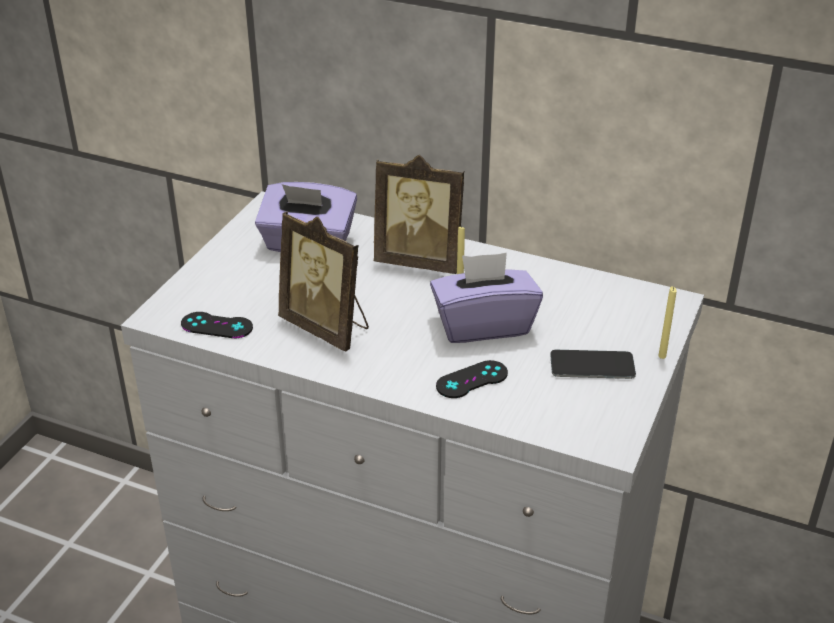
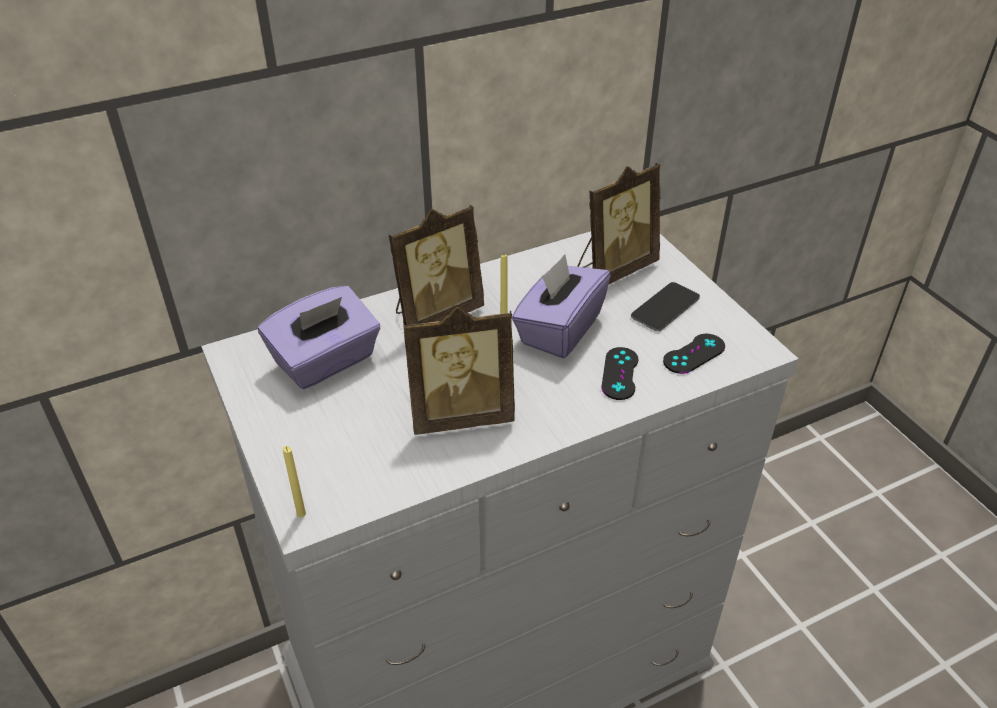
camera: 50 degrees left, 5 degrees up
(217, 325) = (373, 484): black game controller -> black game controller (694, 354)
(603, 315) = (614, 269): none -> picture frame
(662, 356) = (688, 272): yellow candle -> yellow candle (301, 514)

